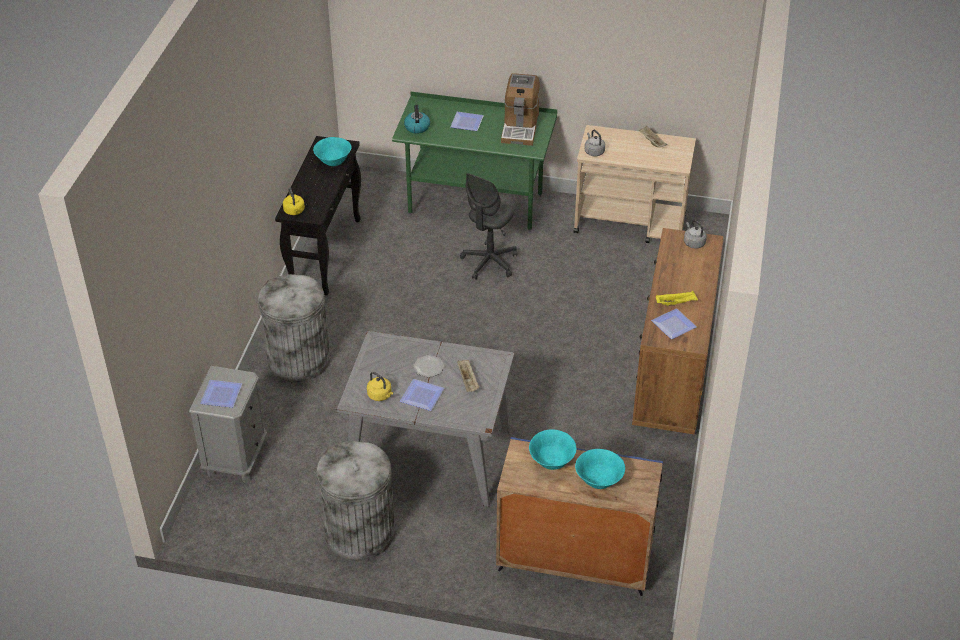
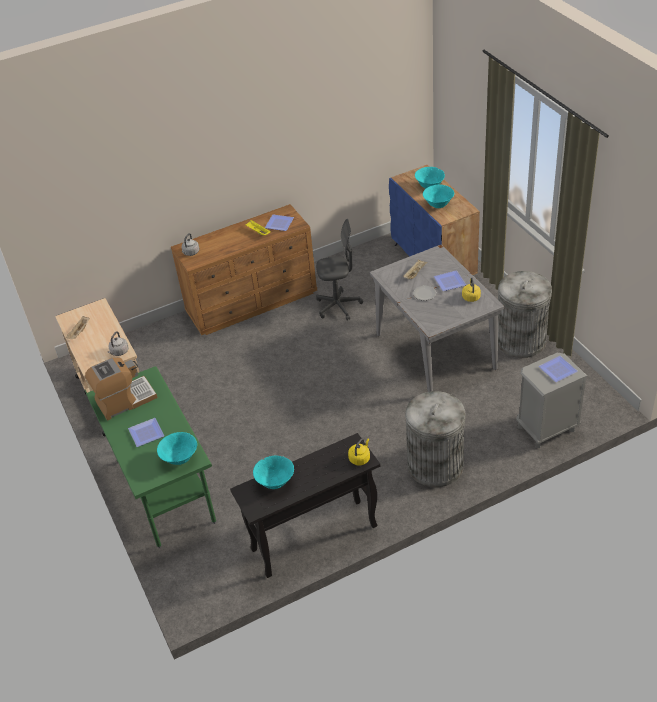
camera: 125 degrees left, 0 degrees up
(417, 127) = (180, 458): kettle -> turquoise bowl
(489, 262) = (229, 439): grey office chair -> grey office chair (338, 306)

